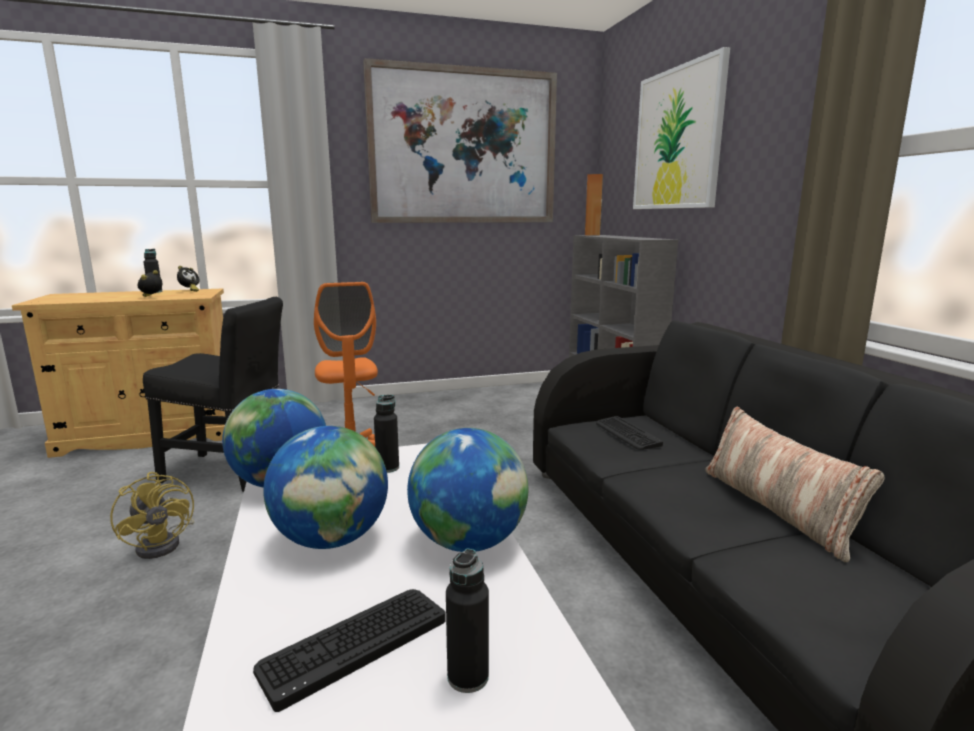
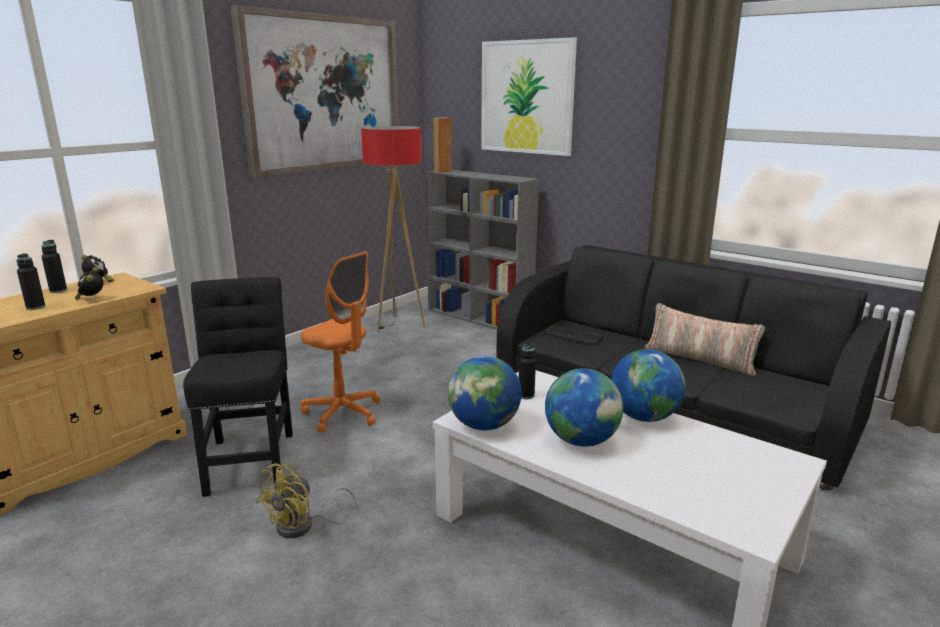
camera: 35 degrees left, 5 degrees up
(165, 543) = (303, 526): yellow fan -> yellow fan turned 105 degrees clockwise
(231, 471) = (250, 459): black chair -> black chair turned 75 degrees counterclockwise
(354, 643) = (680, 472): keyboard -> none
(468, 676) = (737, 463): black bottle -> black bottle (35, 307)
(519, 396) = (398, 325): none -> floor lamp

